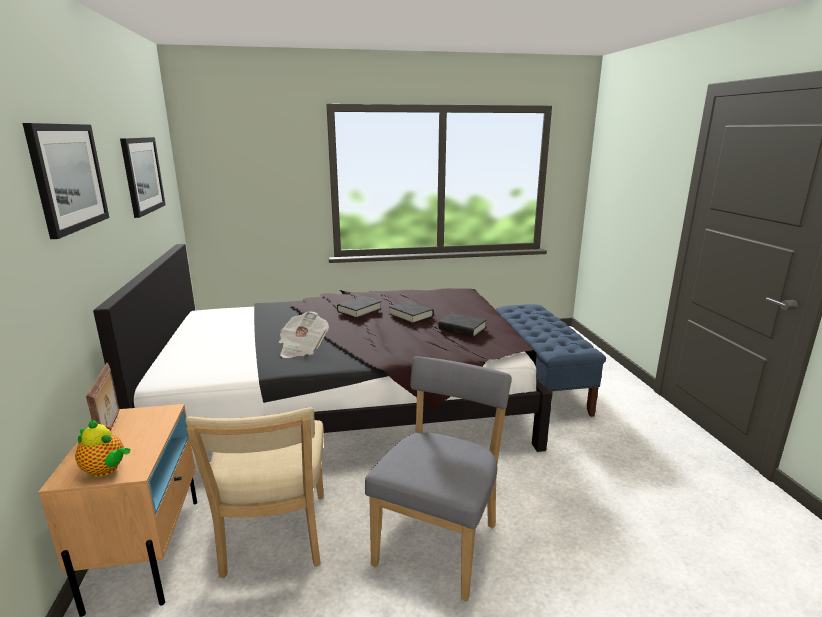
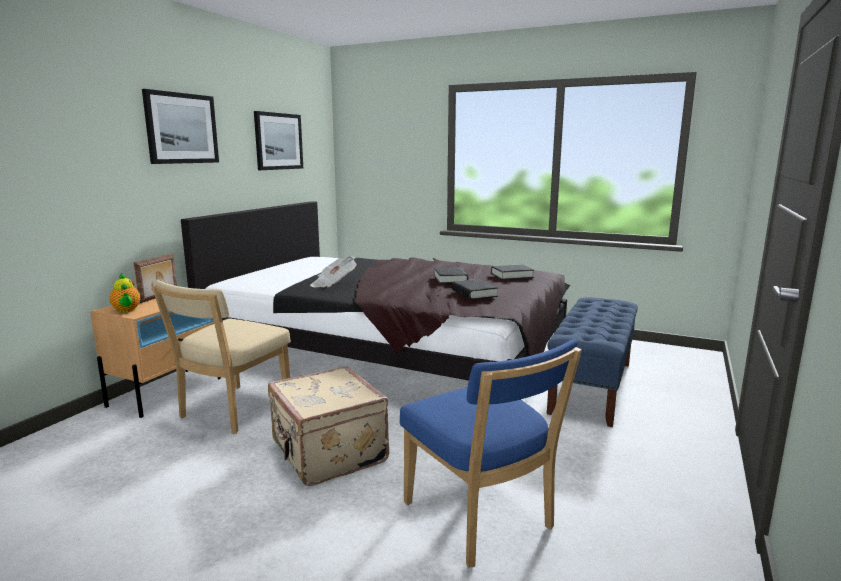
camera: 35 degrees right, 5 degrees down
(359, 310) = (415, 270): black book -> black book (512, 275)
(440, 541) = (327, 453): grey chair -> beige suitcase
(629, 541) = (481, 519): none -> blue chair

